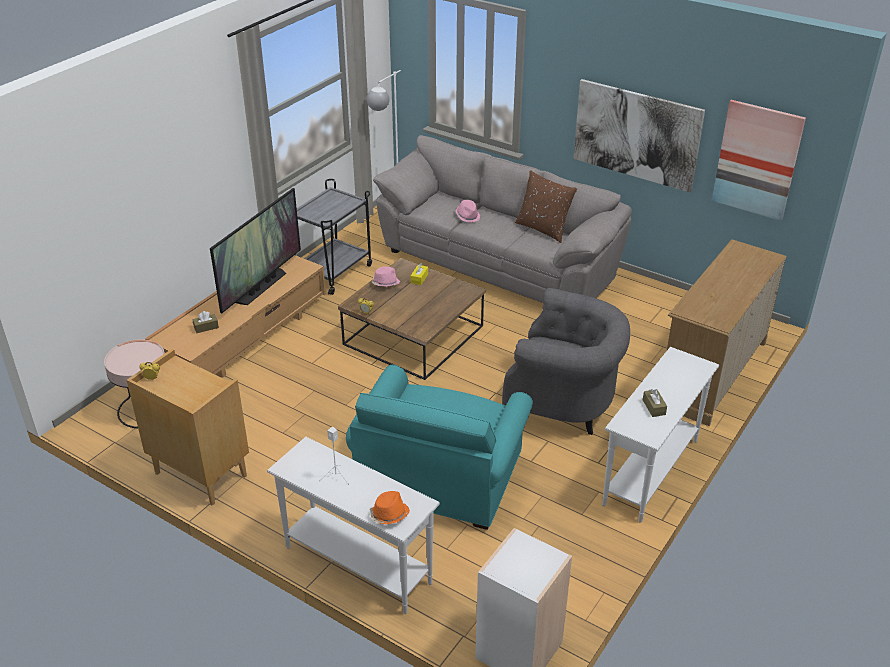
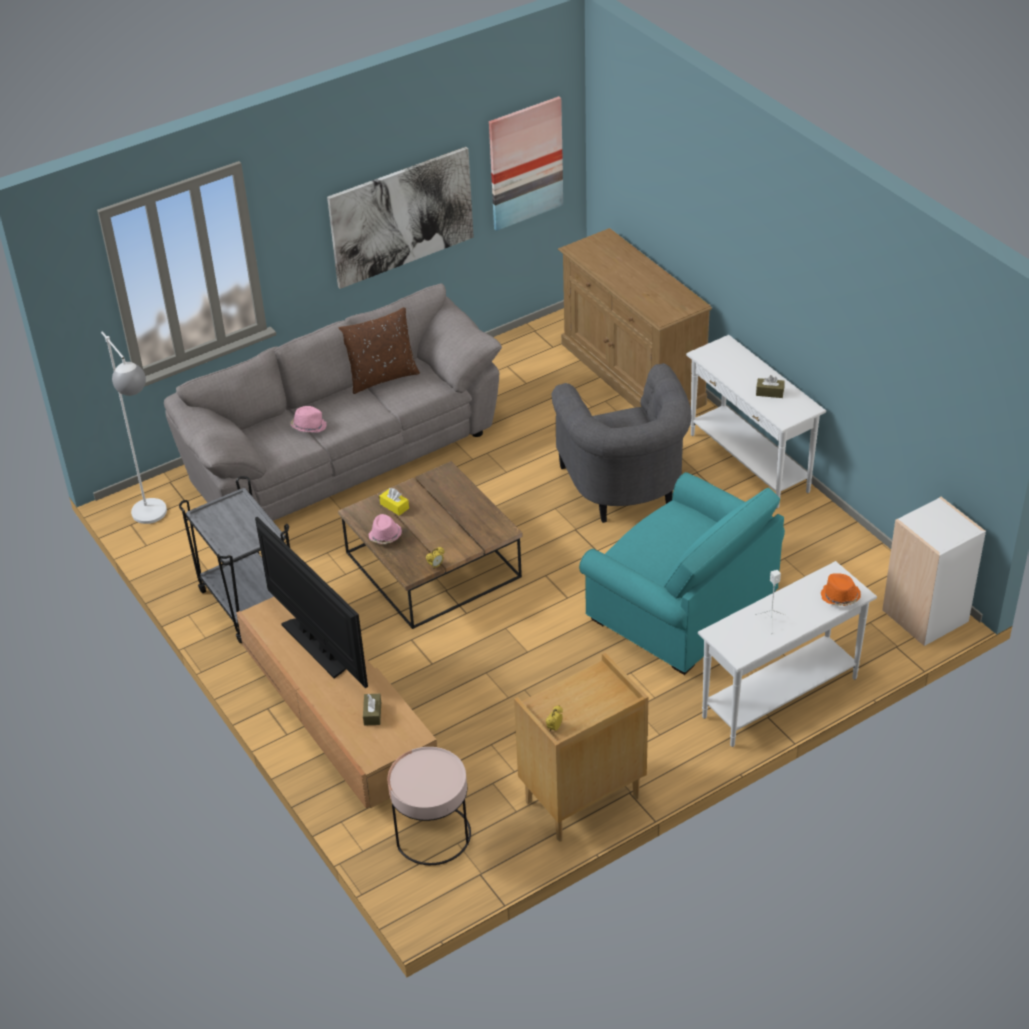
camera: 65 degrees left, 5 degrees up
(562, 405) = (623, 488): grey armchair -> grey armchair turned 120 degrees clockwise

